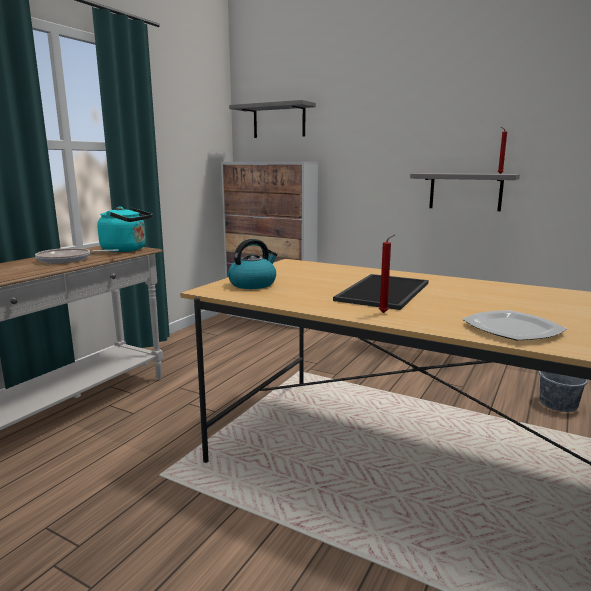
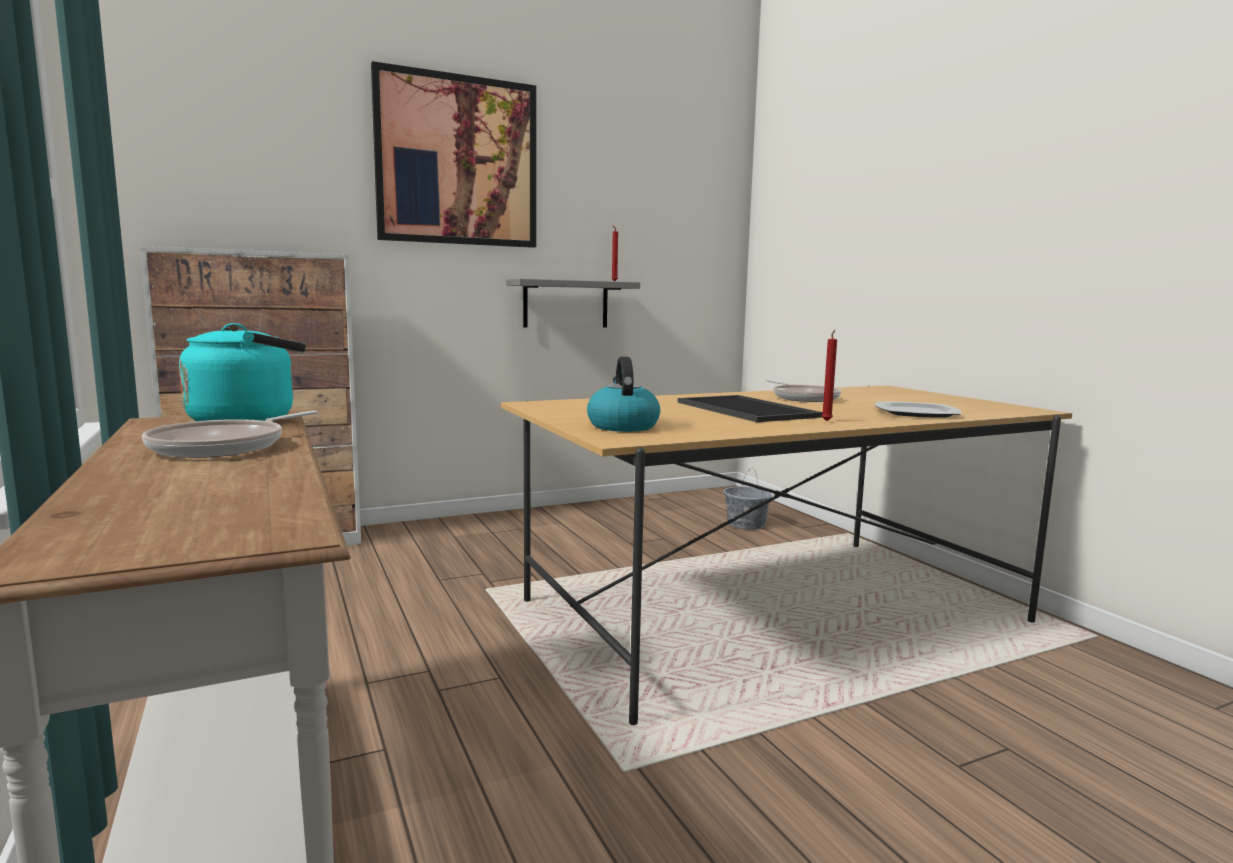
camera: 55 degrees left, 5 degrees down
(279, 121) = (246, 179): grey shelf -> none
(391, 92) = (457, 161): none -> picture
(490, 293) = (803, 398): none -> frying pan

